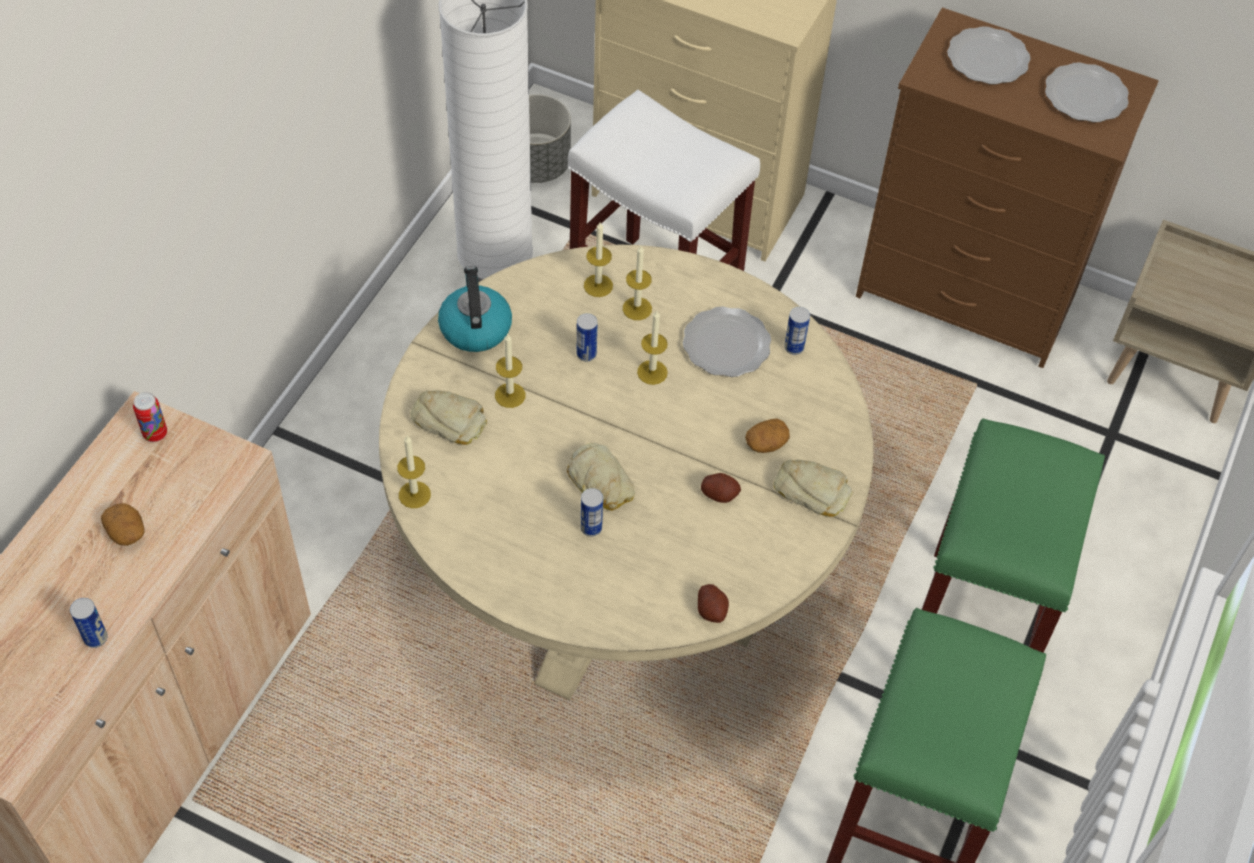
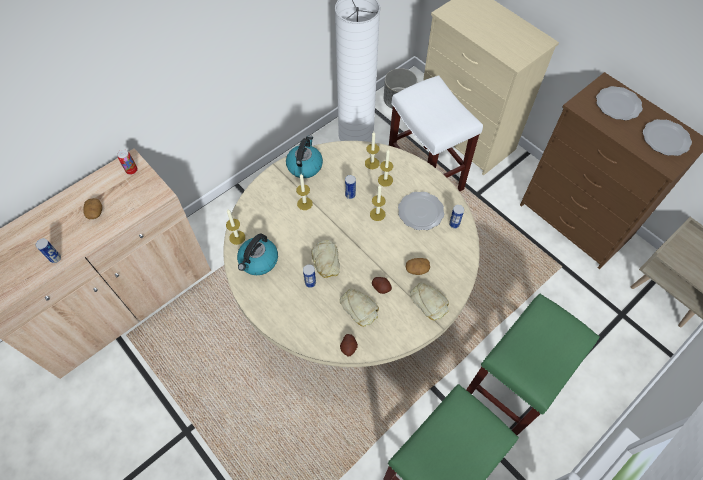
camera: 25 degrees right, 5 degrees up
(449, 420) = (271, 206): bread -> bread (359, 308)
(477, 522) = (258, 261): none -> kettle

